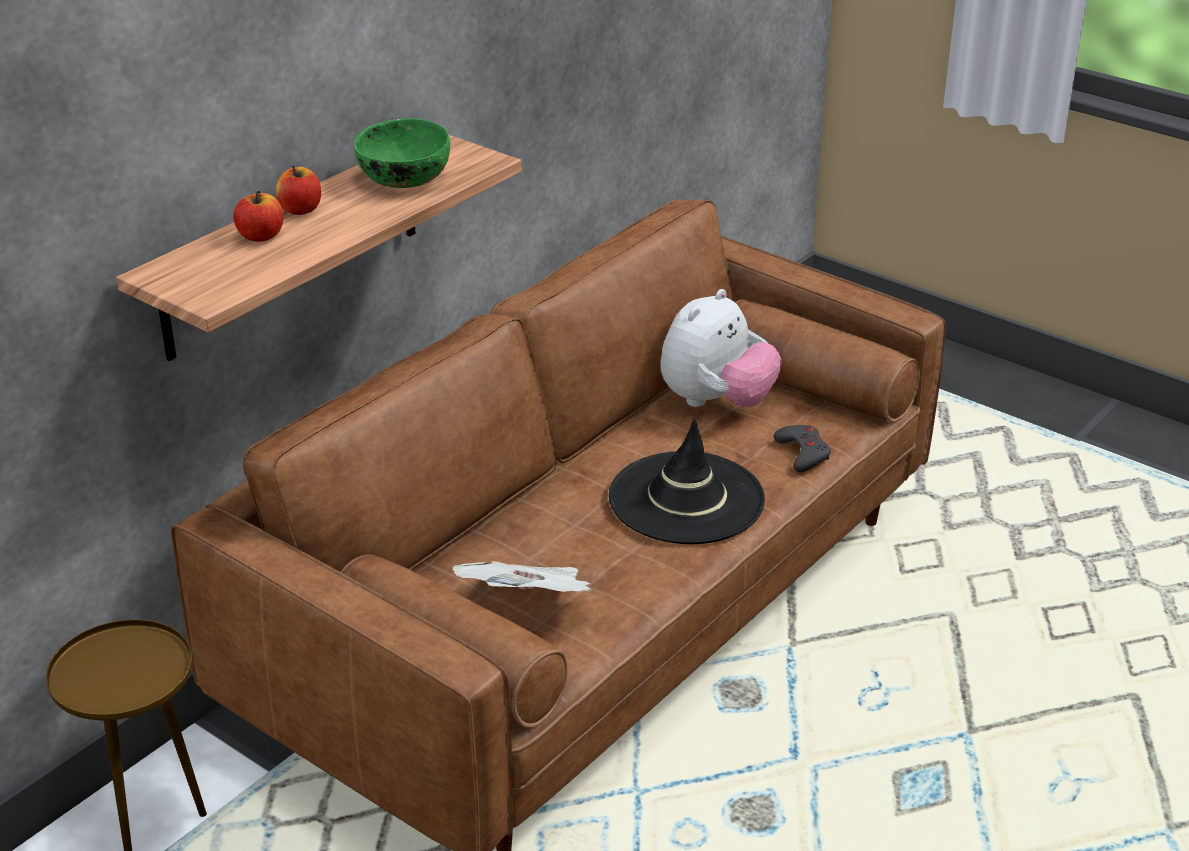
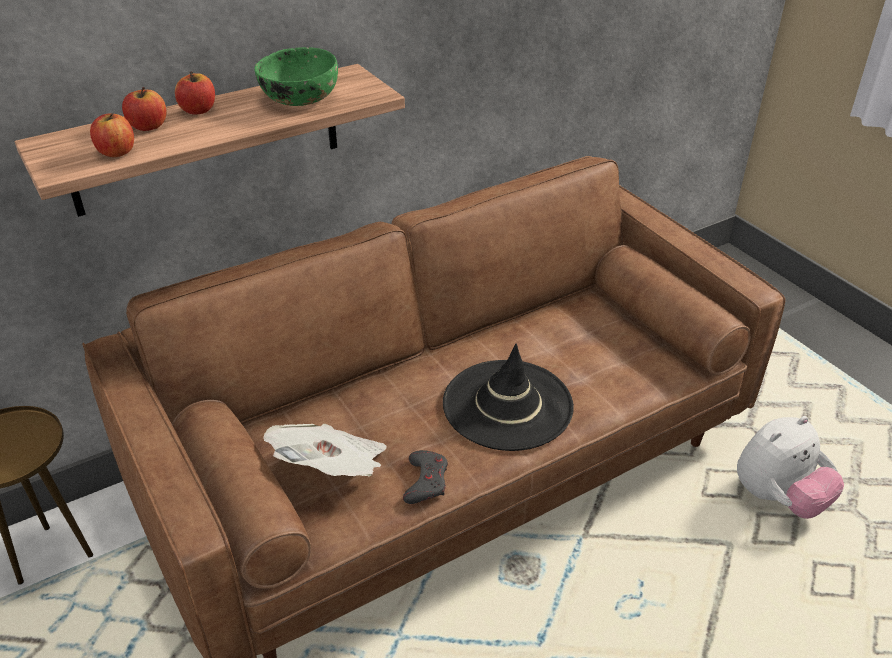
camera: 20 degrees right, 5 degrees up
(255, 268) = (116, 152): none -> apple
(716, 402) = (577, 325): plush toy -> plush toy (778, 498)
(803, 453) = (624, 386): grey game controller -> grey game controller (426, 481)

